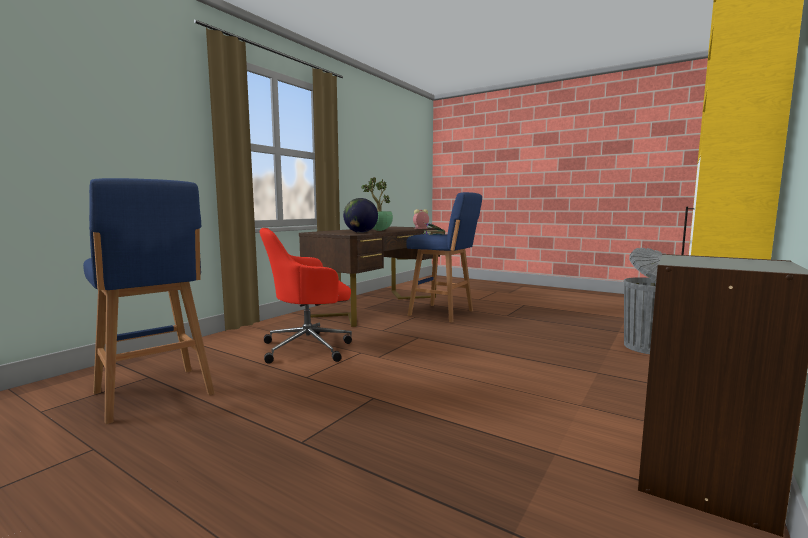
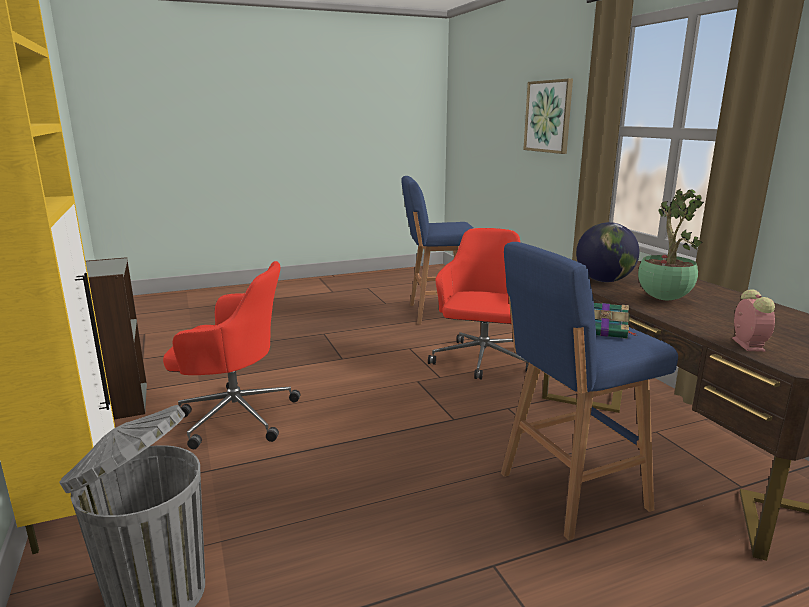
camera: 125 degrees right, 10 degrees up
(120, 116) = (548, 116): none -> picture
(549, 395) = (235, 416): none -> red office chair

